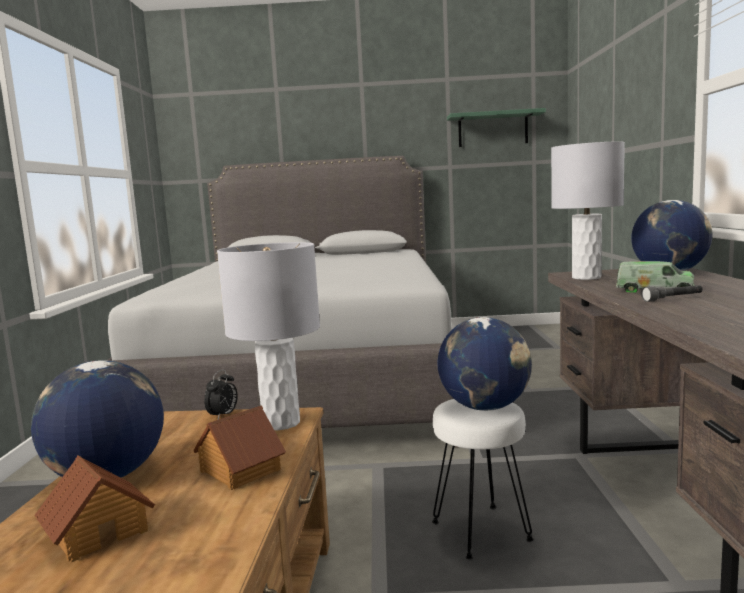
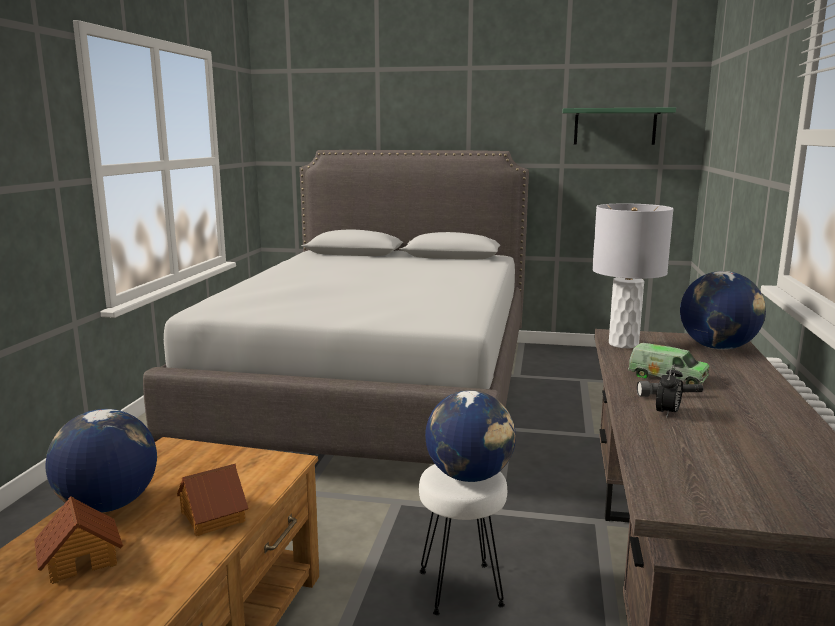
camera: 10 degrees right, 5 degrees up
(223, 416) = (228, 453): alarm clock -> alarm clock (667, 413)
(280, 423) = (271, 469): grey table lamp -> none

